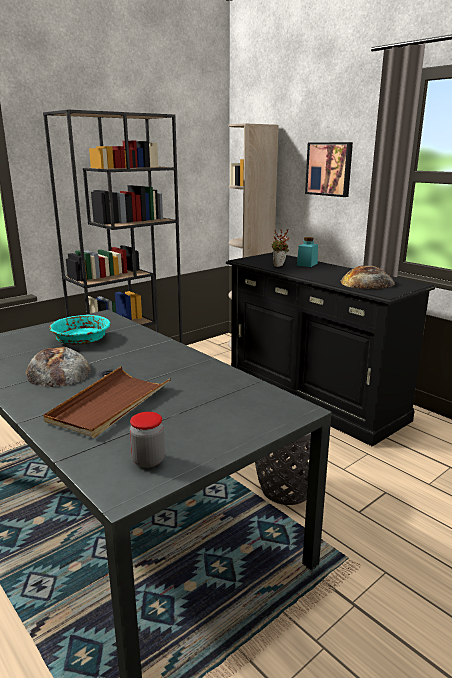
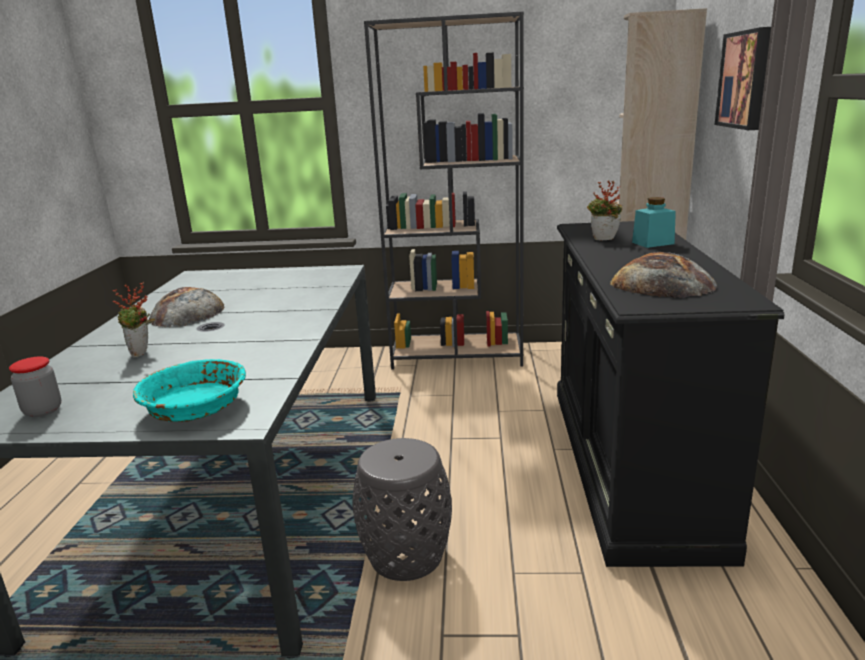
camera: 45 degrees right, 0 degrees up
(81, 339) = (271, 289): turquoise bowl -> turquoise bowl (195, 407)
(110, 404) = (142, 353): brown tray -> potted plant

